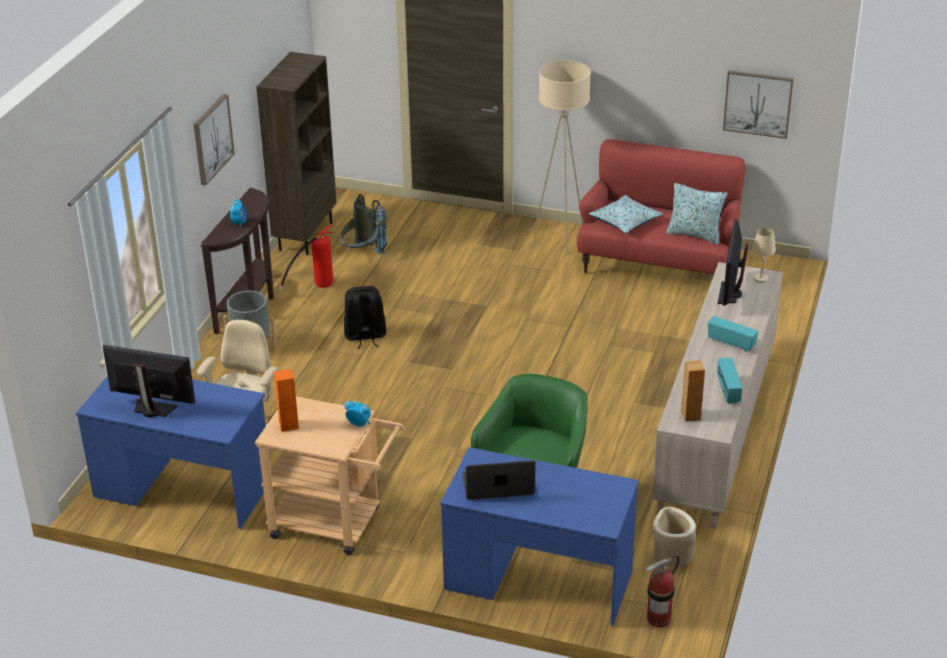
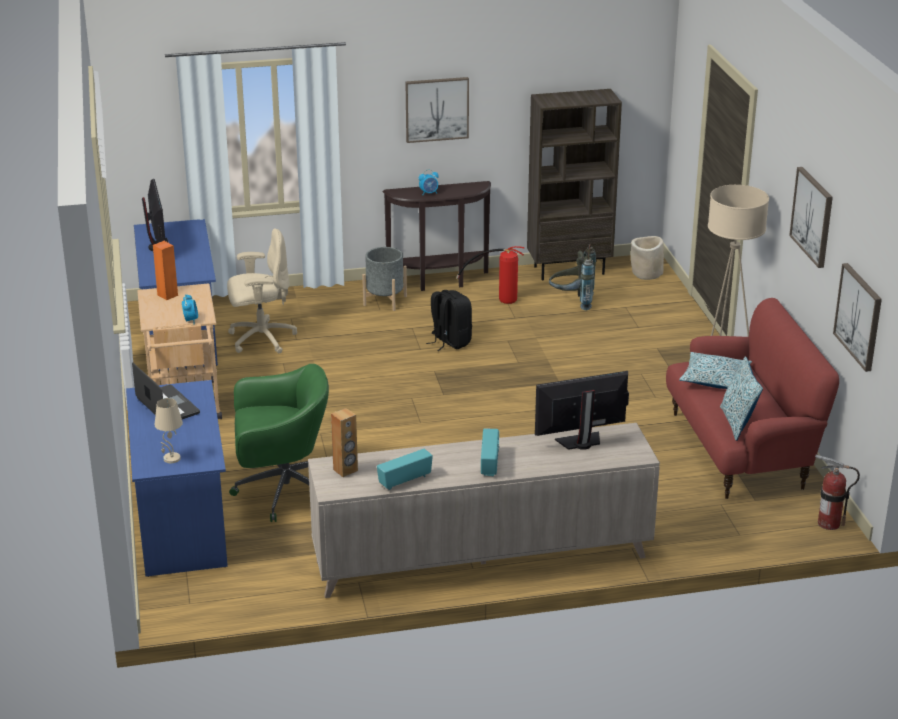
camera: 60 degrees right, 5 degrees down
(655, 54) = (813, 216): none -> picture
(658, 618) = (172, 599): fire extinguisher -> fire extinguisher (828, 523)
(672, 555) = (267, 583): beige planter -> beige planter (646, 273)
(761, 279) = (629, 453): beige table lamp -> beige table lamp (171, 459)

